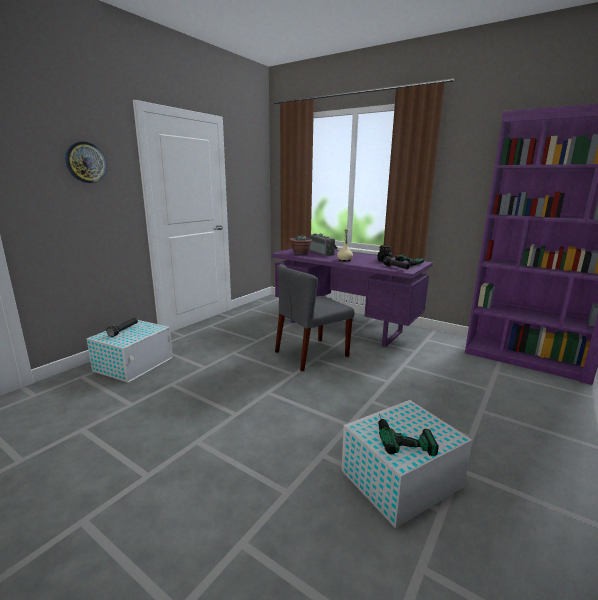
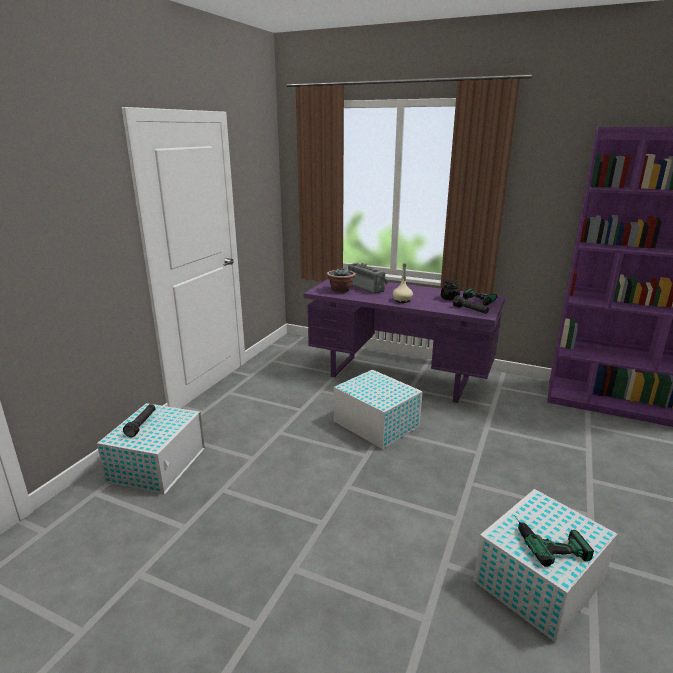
camera: 10 degrees left, 5 degrees up
(86, 162) = (73, 205): wall clock -> none
(311, 354) = (375, 423): grey chair -> white storage box

